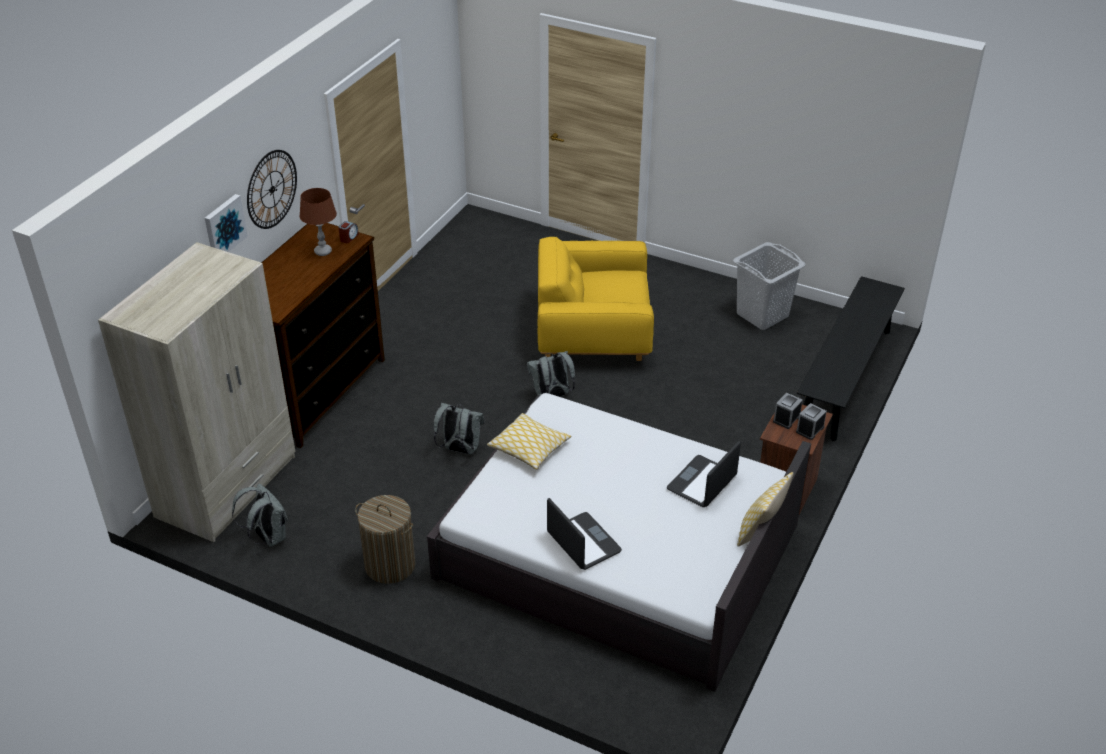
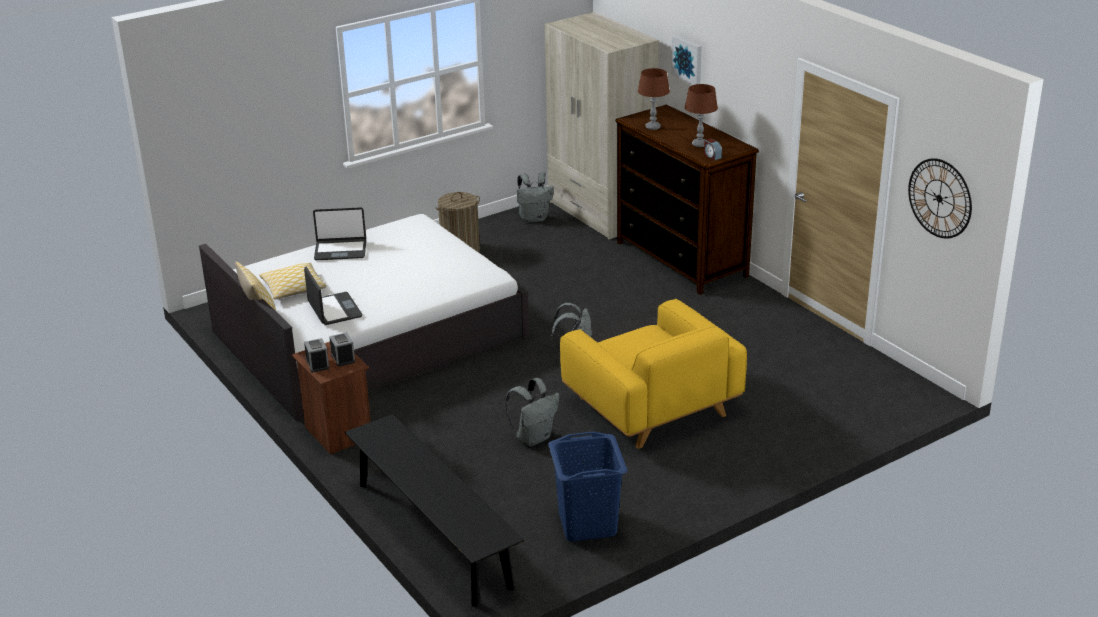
camera: 120 degrees right, 10 degrees down
(272, 189) = (730, 79): wall clock -> wall clock (939, 198)
(291, 291) = (653, 127): none -> brown table lamp
(459, 449) = (550, 301): grey backpack -> grey backpack (534, 437)
(529, 448) = (455, 255): pillow -> pillow (293, 288)
(593, 332) = (651, 406): yellow armchair -> yellow armchair turned 120 degrees clockwise
(762, 315) = (587, 524): grey laundry basket -> blue laundry basket

